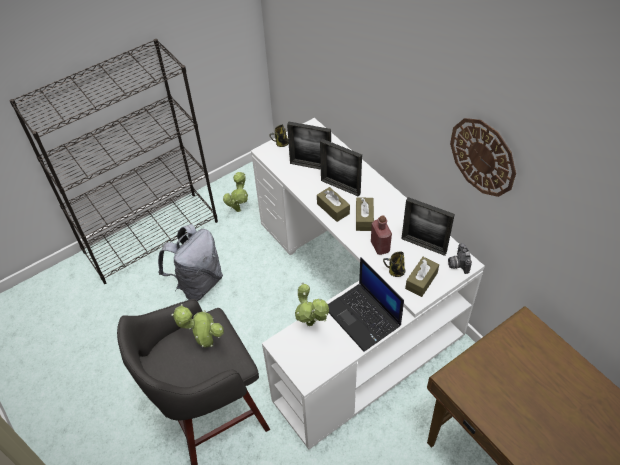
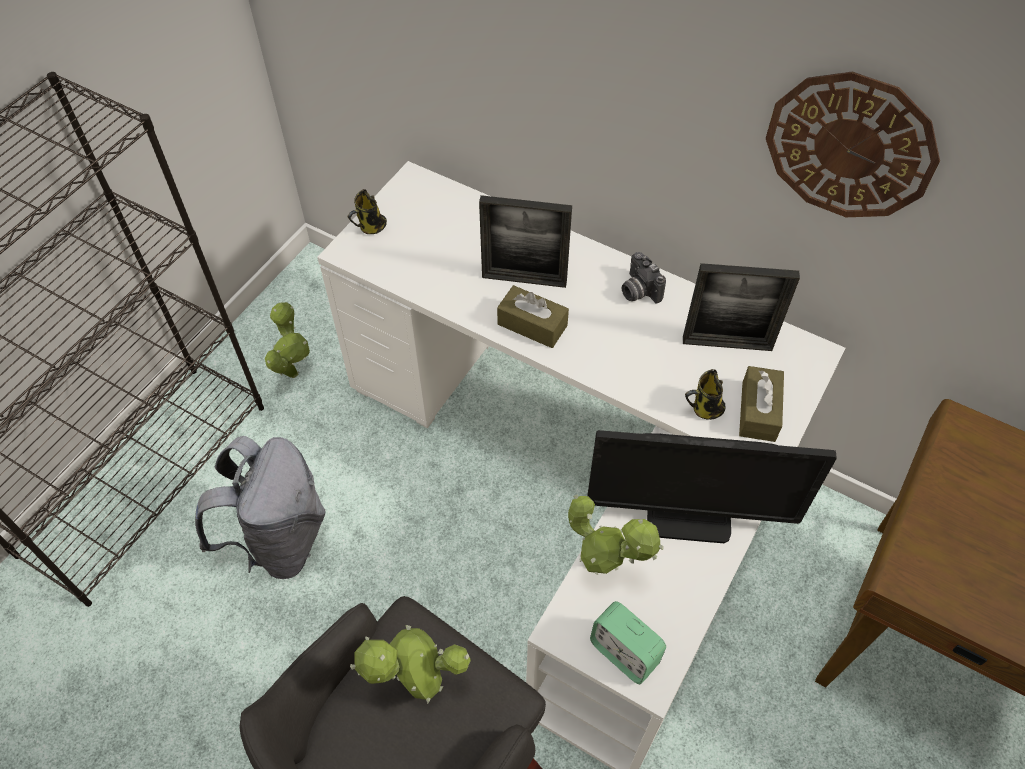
camera: 25 degrees left, 5 degrees up
(301, 363) = (624, 653): none -> alarm clock
(310, 166) = (448, 255): picture frame -> none
(363, 317) = (688, 515): laptop -> monitor
(364, 218) = (598, 326): brown tissue box -> none
(380, 246) = (653, 370): red bottle -> none
(457, 264) = (801, 359): camera -> camera (638, 291)

